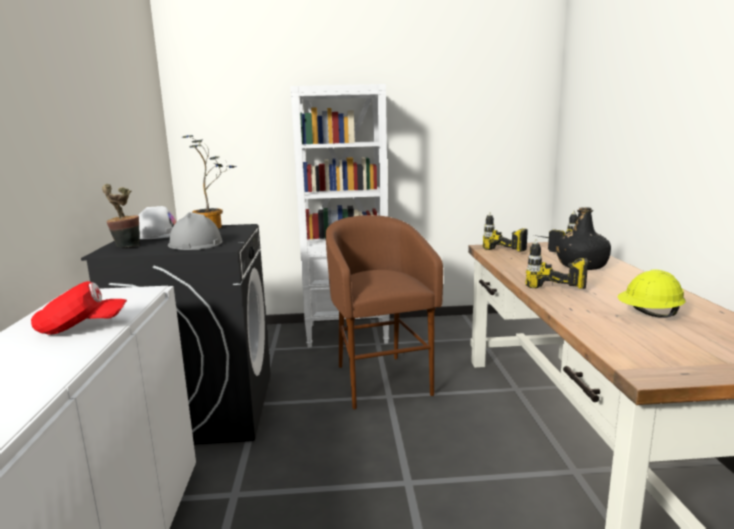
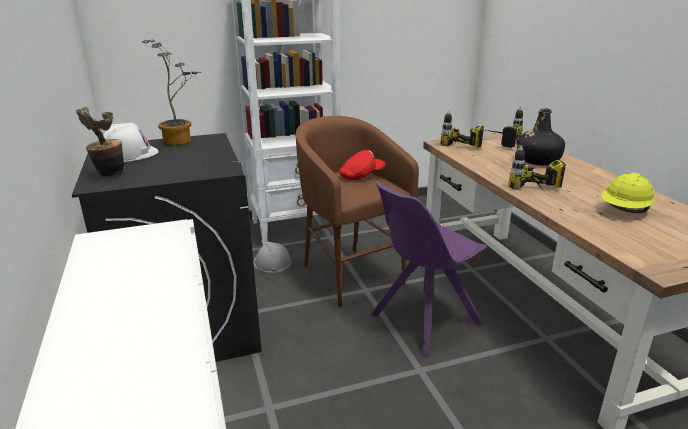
camera: 15 degrees left, 10 degrees up
(81, 327) = (147, 285): red cap -> red cap (361, 176)
(195, 244) = (187, 166): grey hard hat -> grey hard hat (272, 263)
(436, 433) = (423, 320): none -> purple chair

